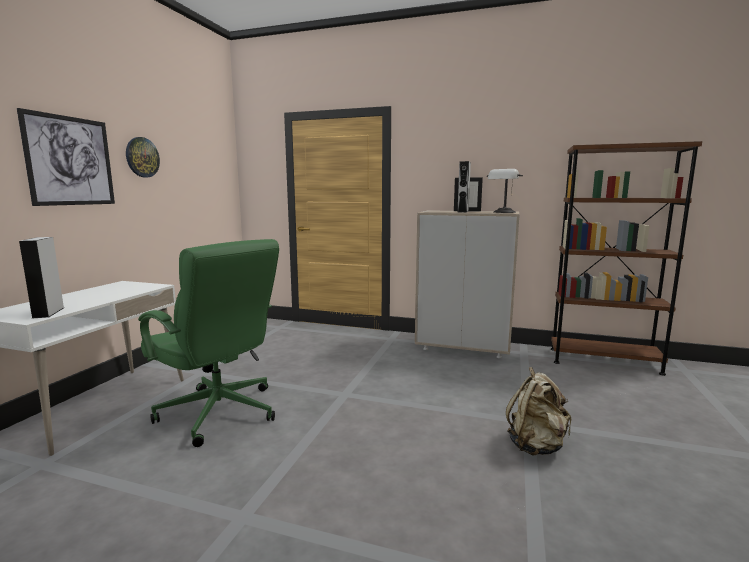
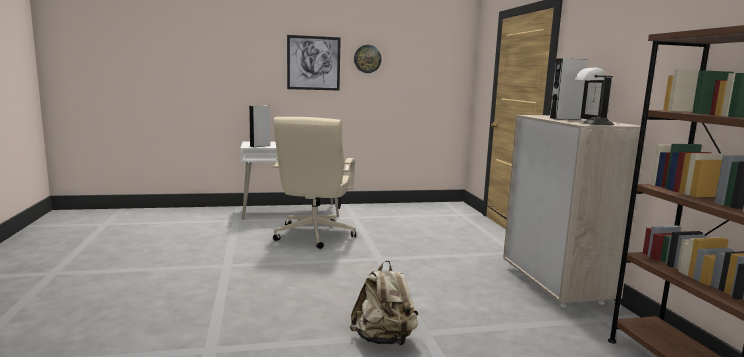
camera: 60 degrees right, 0 degrees up
(219, 411) = (314, 234): green office chair -> beige office chair

